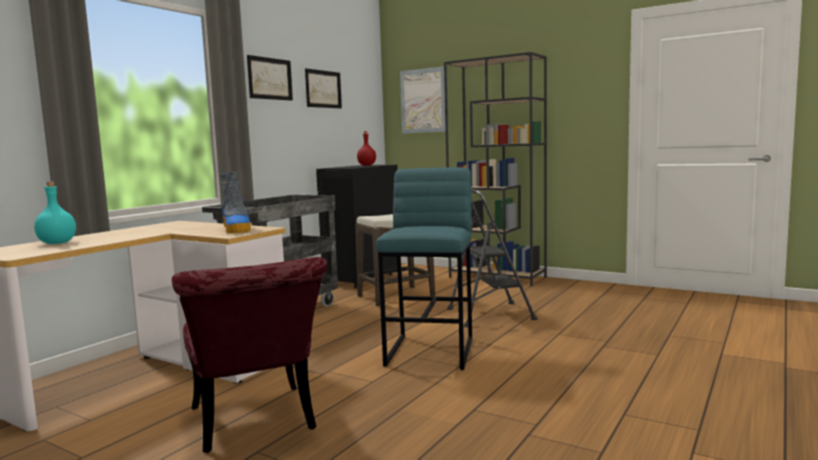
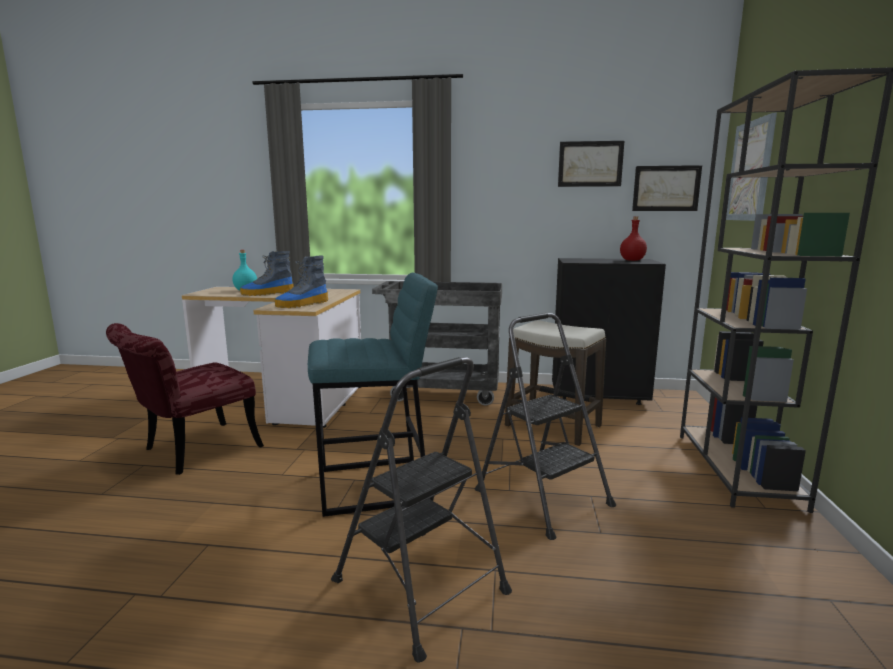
camera: 65 degrees right, 5 degrees up
(119, 237) = (267, 293): none -> boot
(270, 78) = (503, 158): picture -> picture (666, 188)
(566, 350) = (423, 587): none -> black step ladder

